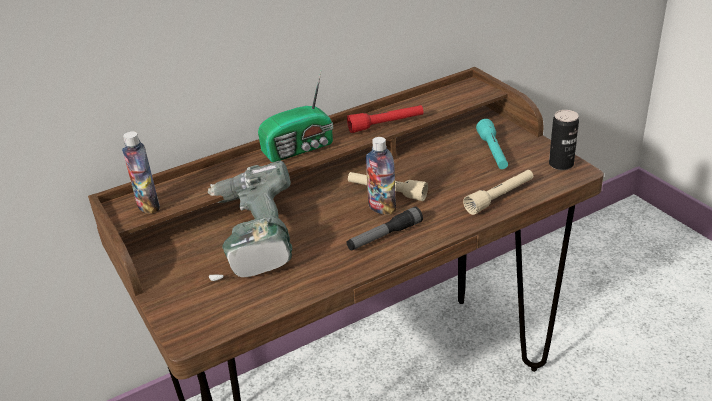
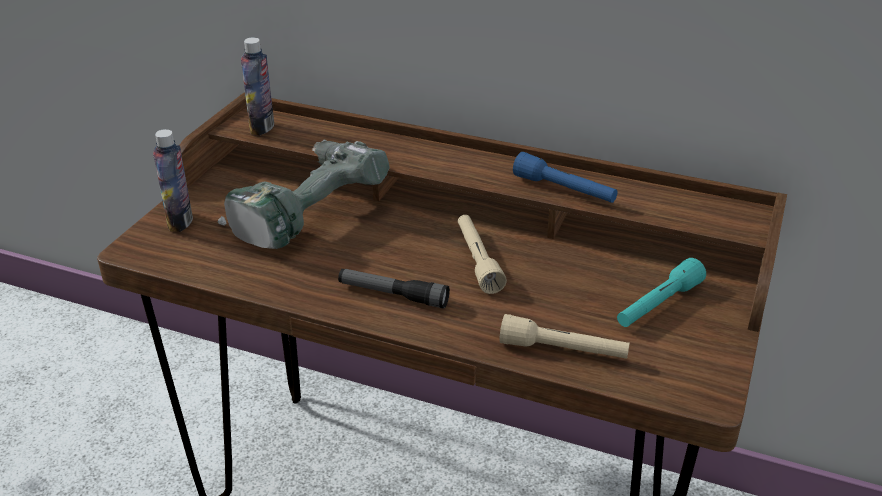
camera: 50 degrees right, 0 degrees up
(300, 148) = (449, 159): radio -> none
(382, 208) = (443, 271): bottle -> bottle (180, 222)
(386, 124) = (564, 190): red flashlight -> blue flashlight
(561, 164) = (705, 375): can -> none

